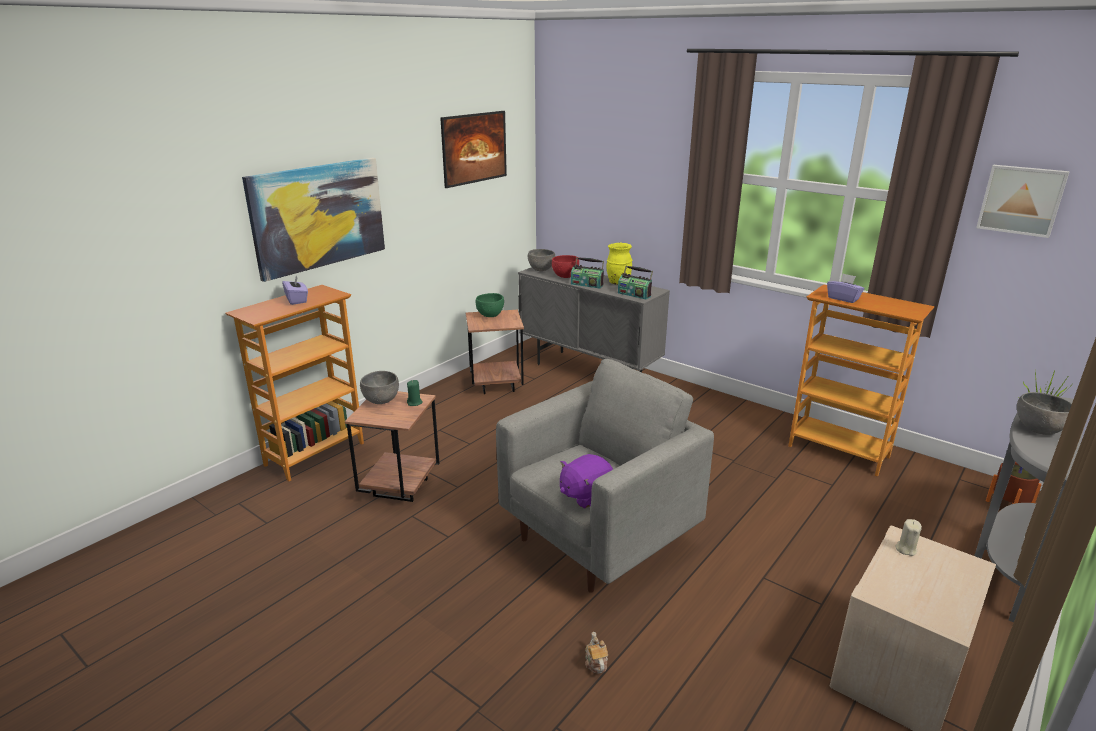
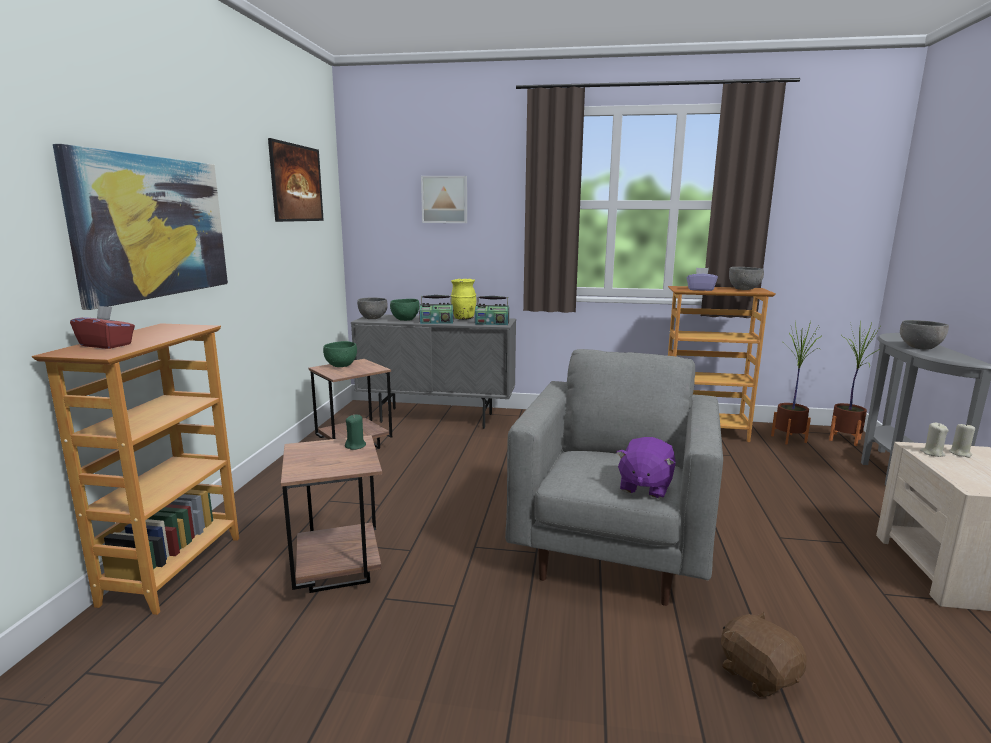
camera: 30 degrees left, 10 degrees down
(267, 308) = (106, 345): none -> red tissue box
(297, 300) = (145, 335): purple tissue box -> none
(381, 401) = (307, 453): grey bowl -> grey bowl (743, 289)
(565, 276) = (405, 320): red bowl -> green bowl
(595, 662) = (758, 674): teapot -> brown plush toy
(932, 485) = (788, 439): none -> potted plant
(939, 559) = (960, 453): none -> beige candle
(1021, 200) = (807, 196): picture -> picture (445, 199)

